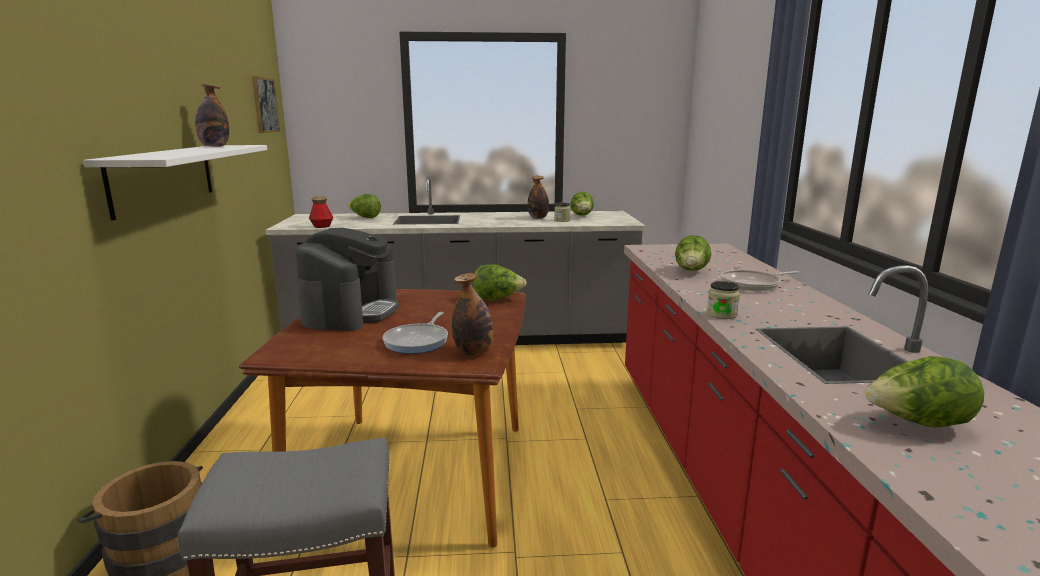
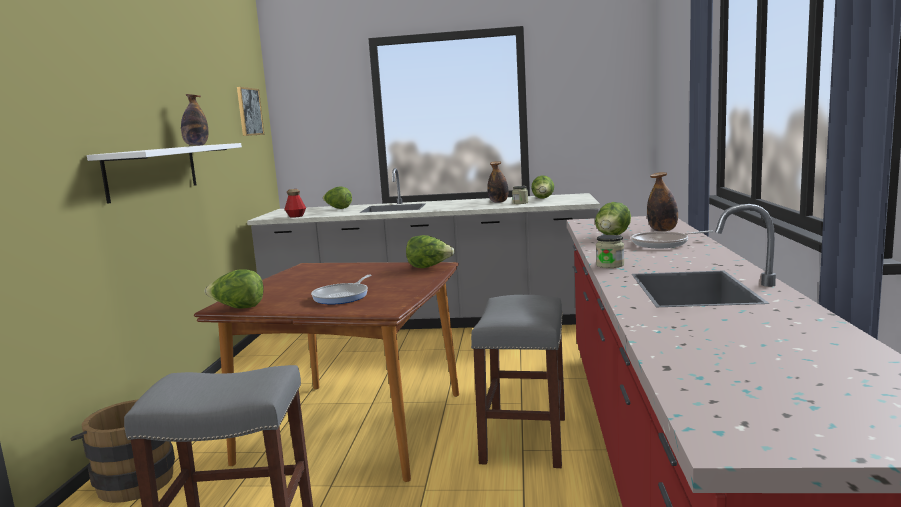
camera: 10 degrees right, 5 degrees down
(351, 312) = (298, 279): coffee machine -> none
(473, 352) = (385, 302): bottle -> bottle (662, 230)
(604, 487) = (525, 440): none -> grey stool
(916, 424) = (709, 329): lettuce -> lettuce (238, 308)

